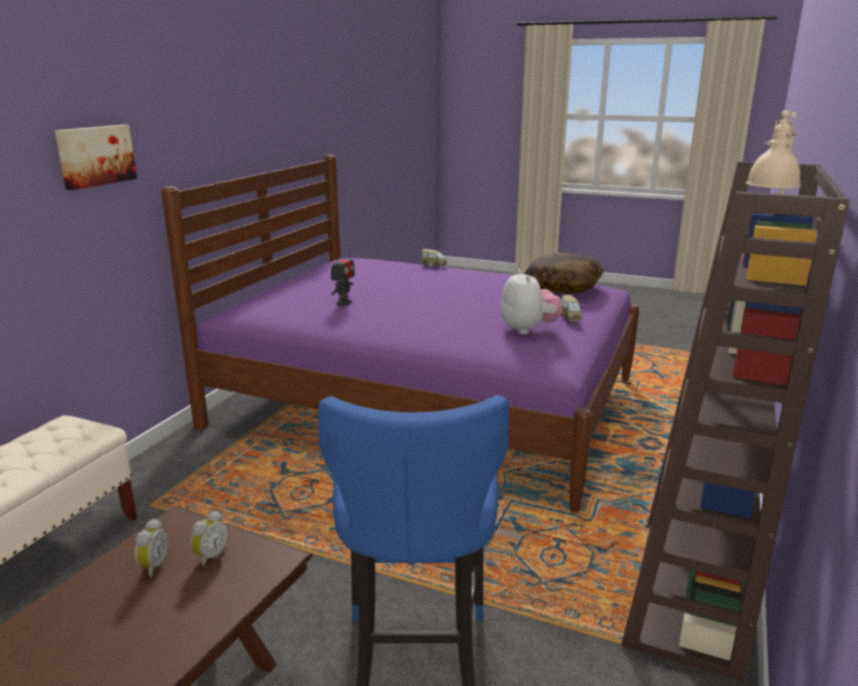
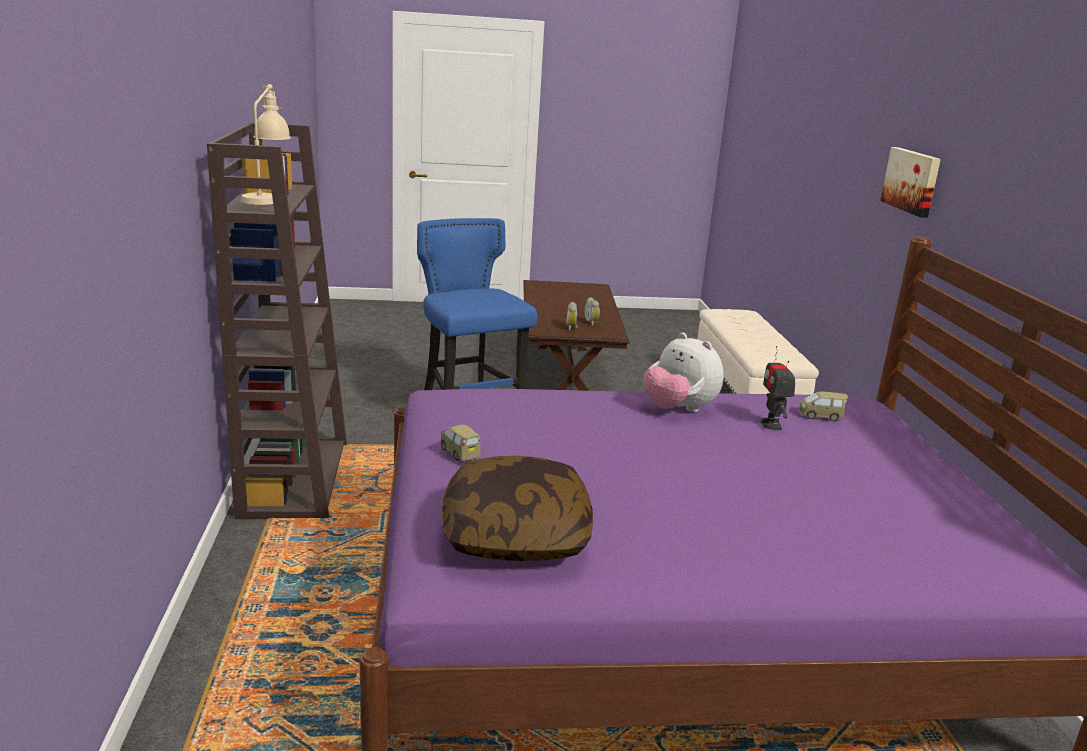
camera: 150 degrees right, 0 degrees up
(434, 265) = (839, 570): toy car -> toy car (820, 416)
(528, 329) = (498, 419): plush toy -> plush toy (678, 409)

